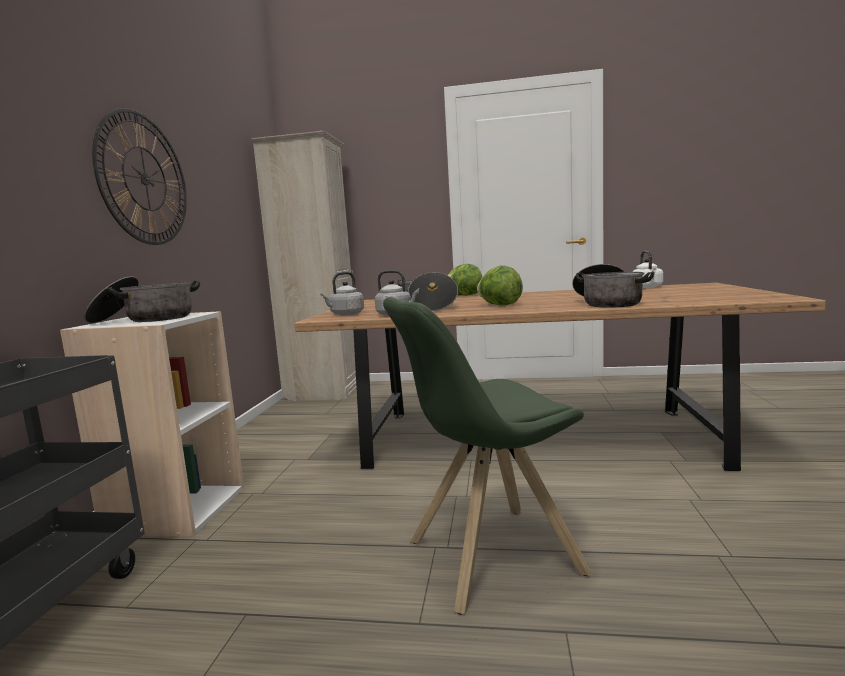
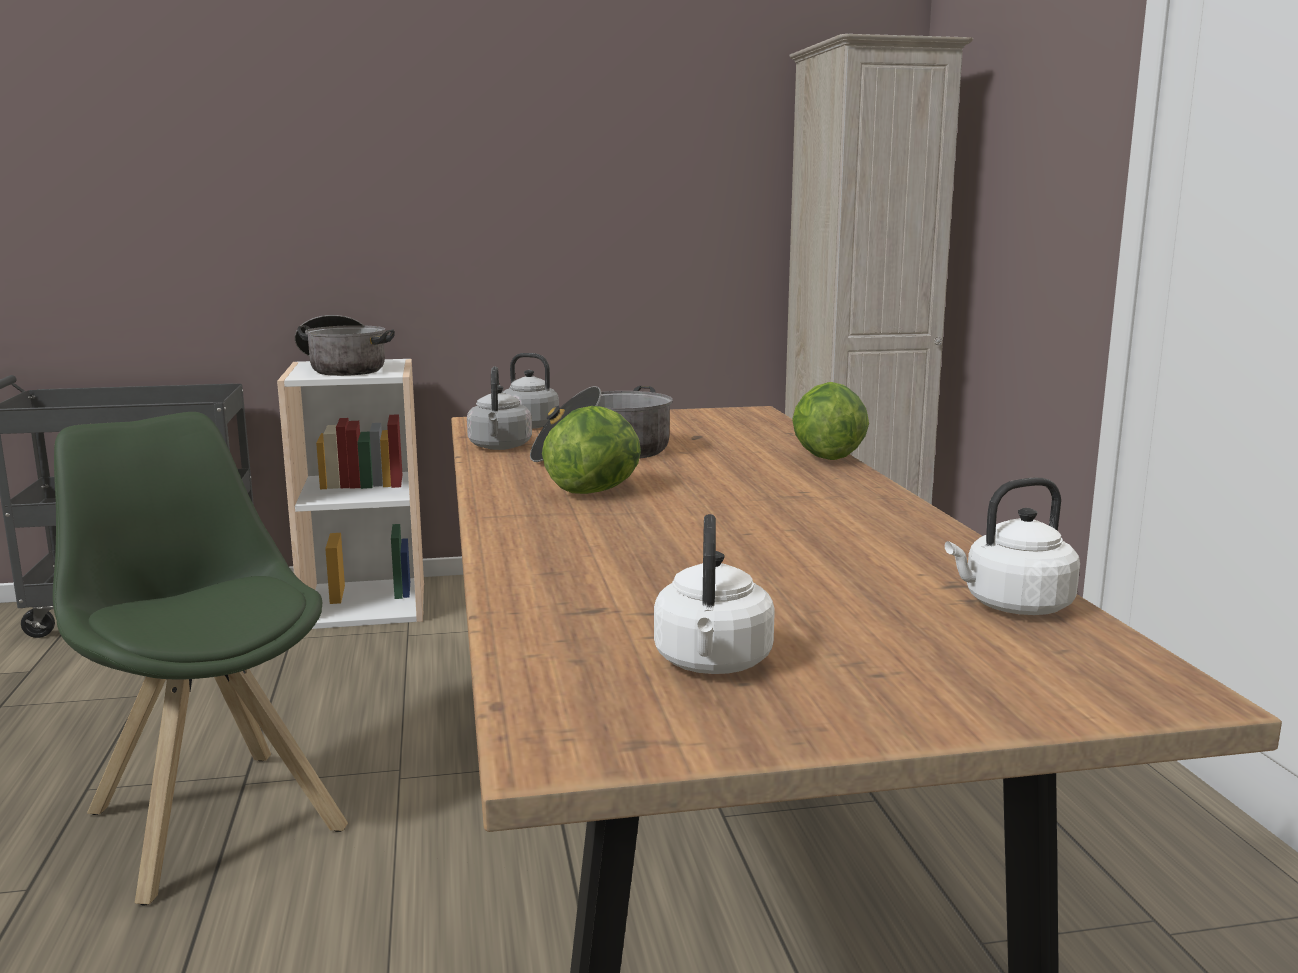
camera: 70 degrees right, 5 degrees up
(144, 179) = (476, 174): wall clock -> none
(608, 303) = (572, 562): cooking pot -> none
(709, 295) = (712, 664): none -> white kettle

